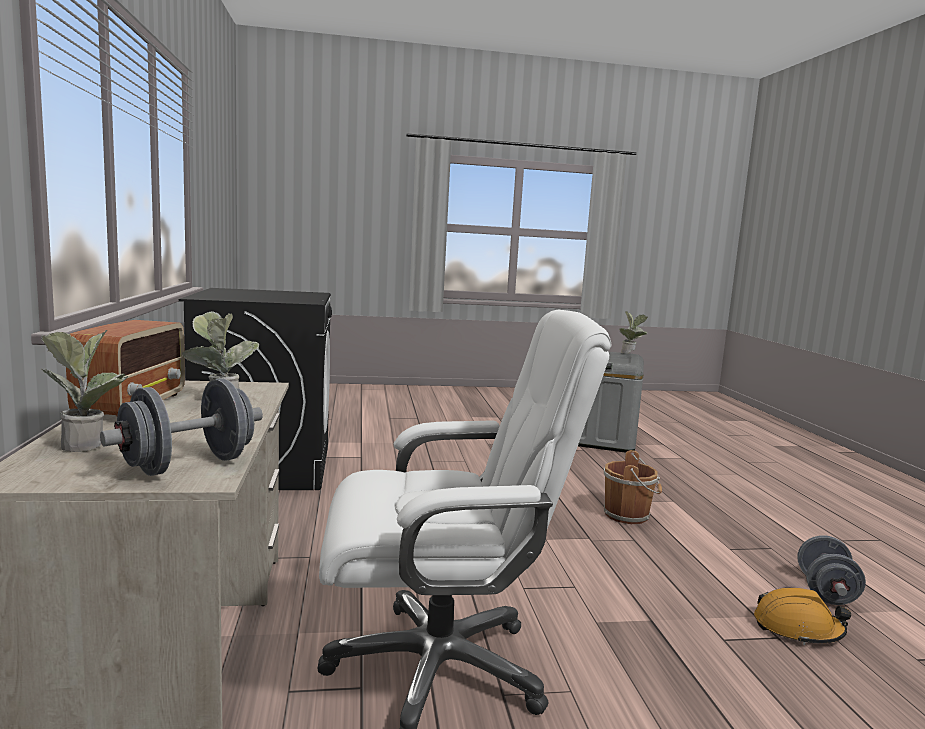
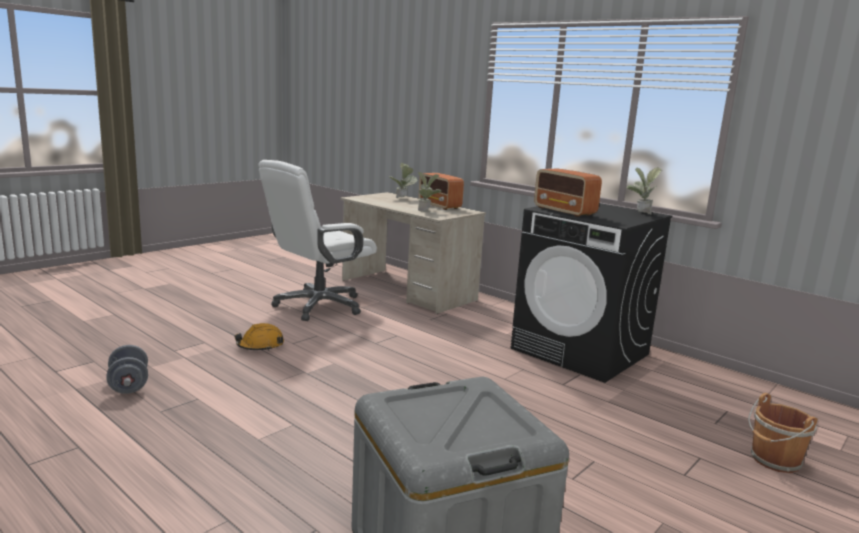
camera: 140 degrees right, 5 degrees up
(188, 465) = (365, 198): grey dumbbell -> none
(301, 299) = (565, 211): none -> radio
(628, 515) = (291, 403): brown bucket -> brown bucket (774, 461)
(631, 354) = (430, 457): potted plant -> potted plant (640, 213)
(797, 629) = (160, 357): orange hard hat -> orange hard hat (260, 346)

